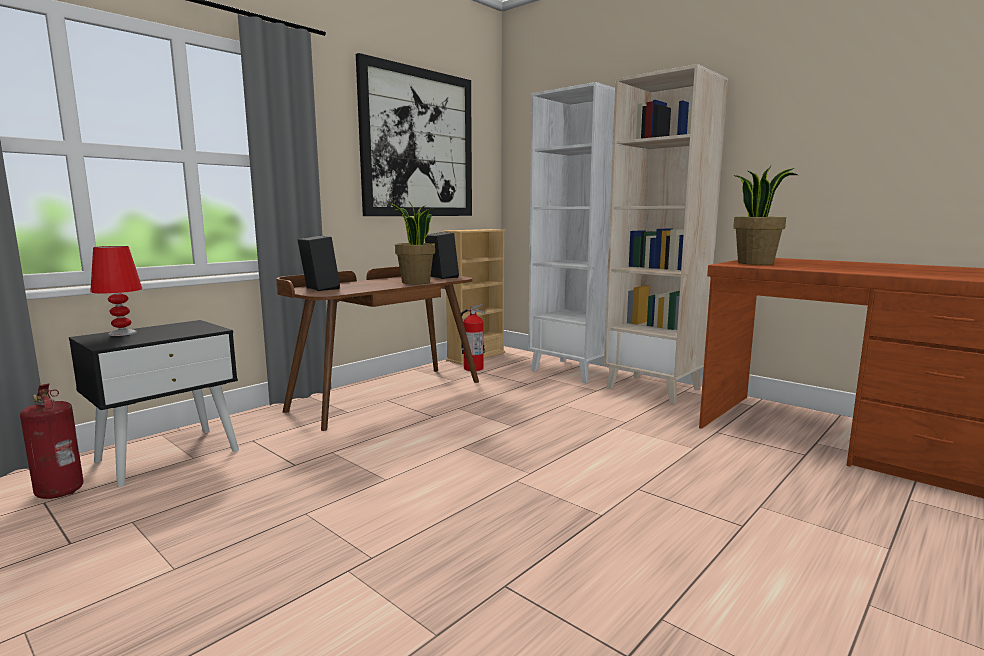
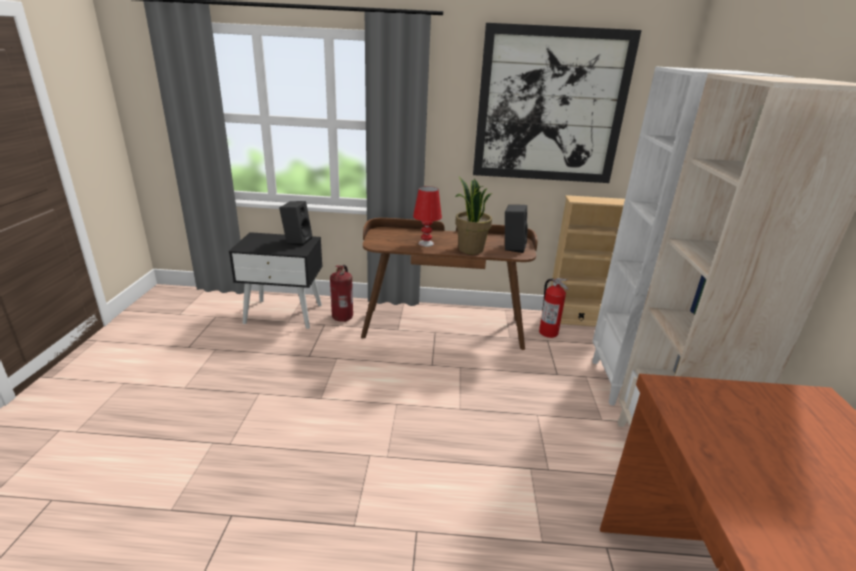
camera: 50 degrees right, 15 degrees up
(60, 491) = (227, 313): fire extinguisher -> fire extinguisher (343, 317)
(122, 333) = (268, 238): red table lamp -> red table lamp (426, 243)
(319, 289) = (392, 235): black speaker -> black speaker (297, 240)
(755, 263) = (721, 404): potted plant -> none

